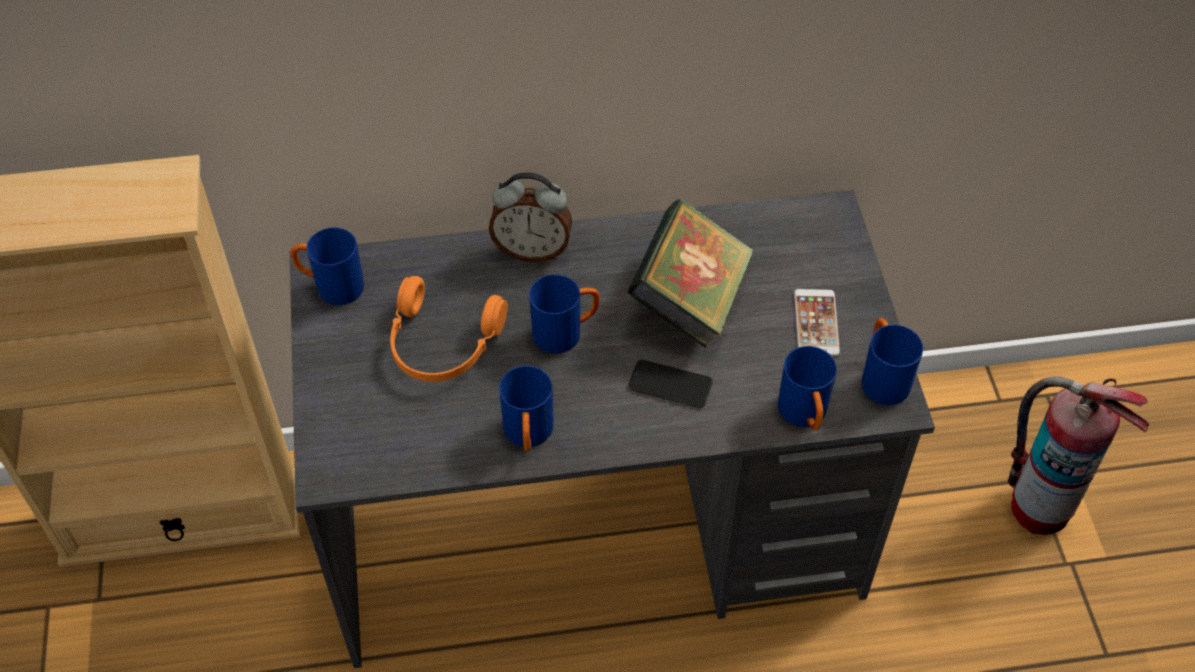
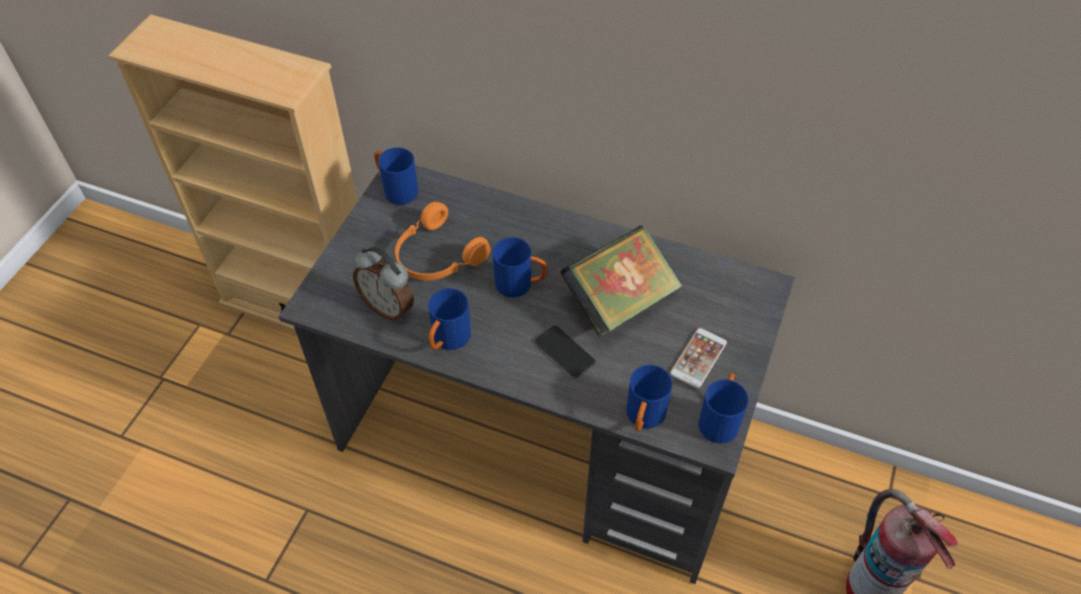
camera: 30 degrees right, 0 degrees up
(532, 250) = (537, 221): alarm clock -> alarm clock (389, 307)

